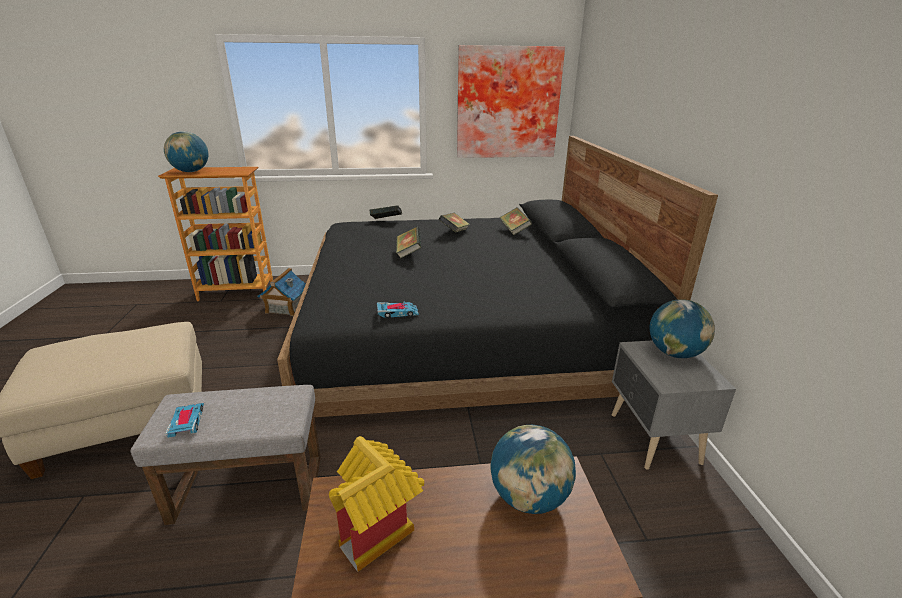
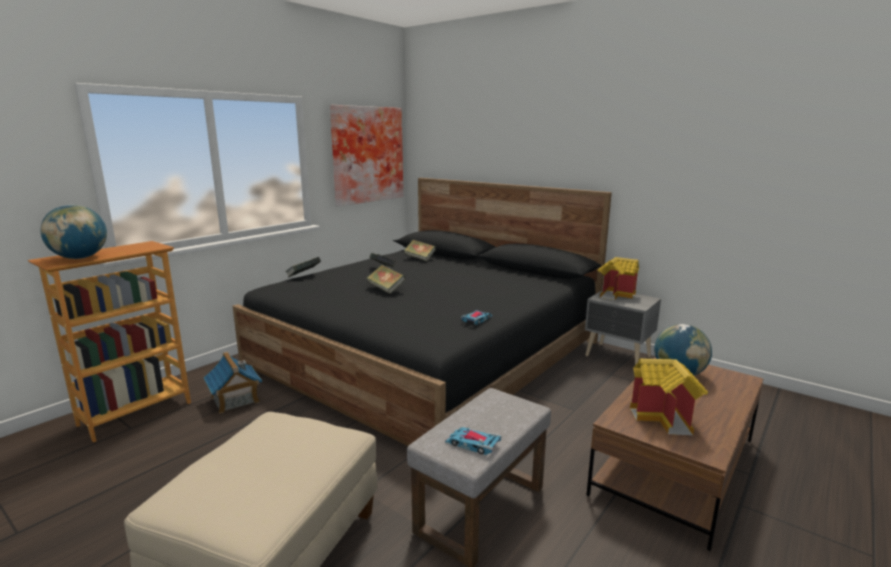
camera: 45 degrees left, 10 degrees down
(674, 353) = (616, 294): globe -> toy house

